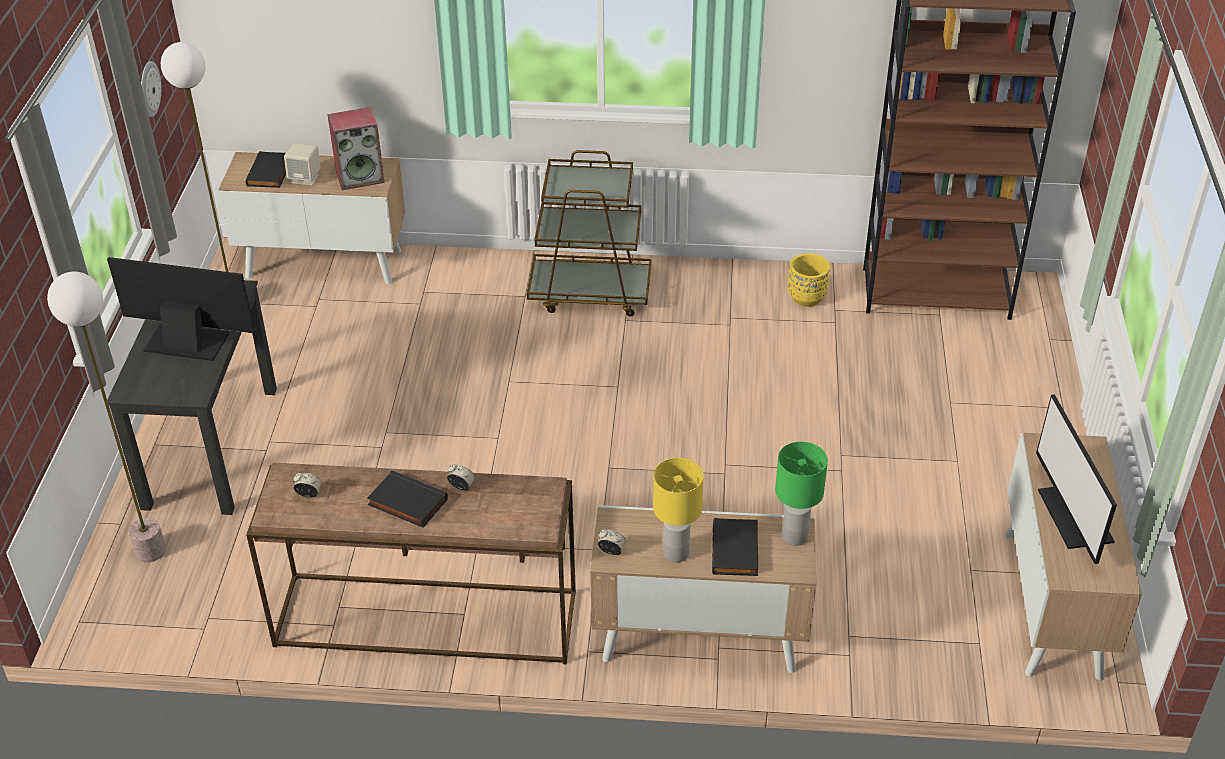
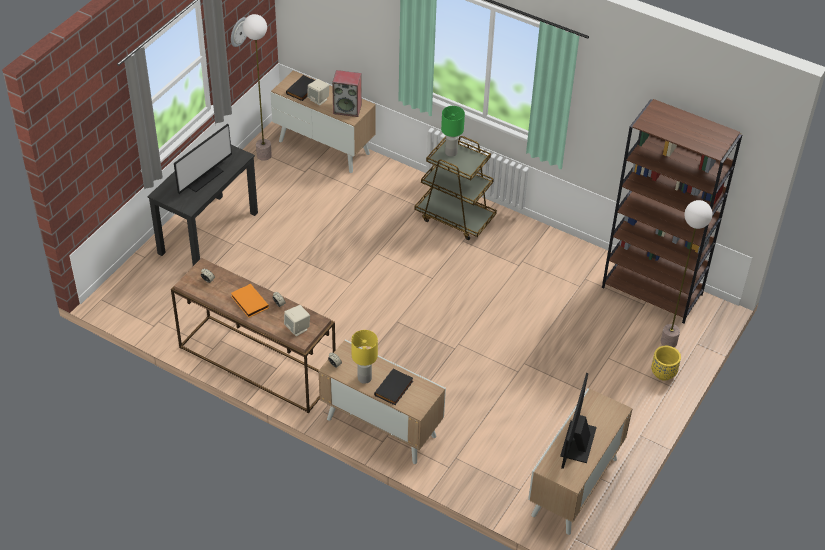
camera: 25 degrees right, 5 degrees up
(151, 551) = (151, 277): floor lamp -> floor lamp (669, 342)
(187, 341) = (202, 177): monitor -> monitor turned 90 degrees clockwise
(406, 503) = (248, 302): black book -> orange book
(521, 513) = (297, 328): none -> beige speaker
(794, 537) = (427, 393): green table lamp -> green table lamp (450, 152)
(807, 298) = (574, 266): yellow planter -> yellow planter (663, 373)

